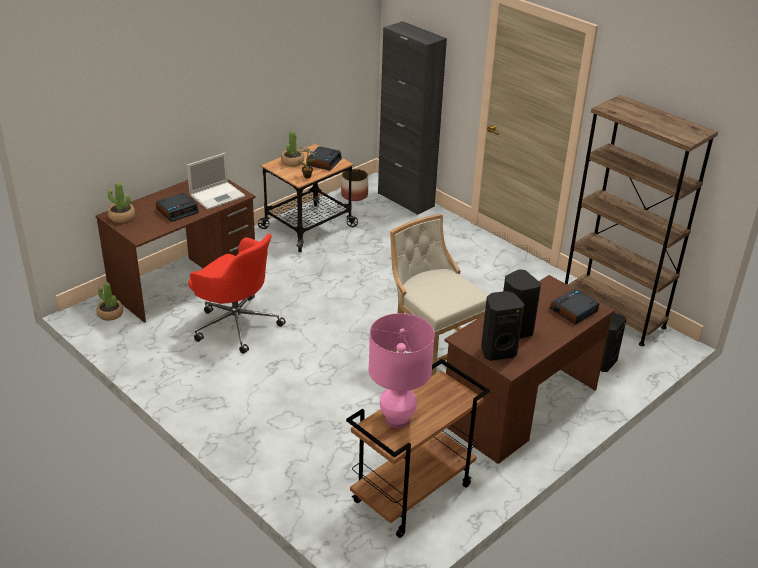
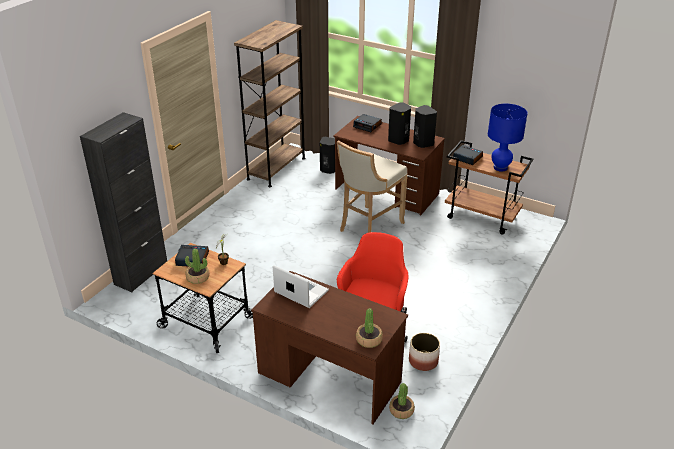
camera: 105 degrees left, 0 degrees up
(177, 211) = (339, 308): alarm clock -> alarm clock (467, 158)
(354, 195) = (137, 306): planter -> planter (423, 361)
(397, 419) = (500, 168): pink table lamp -> blue table lamp

